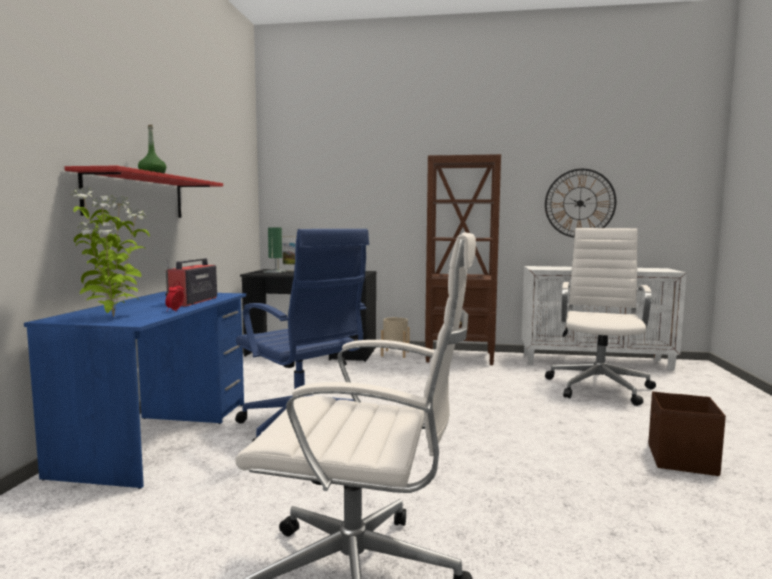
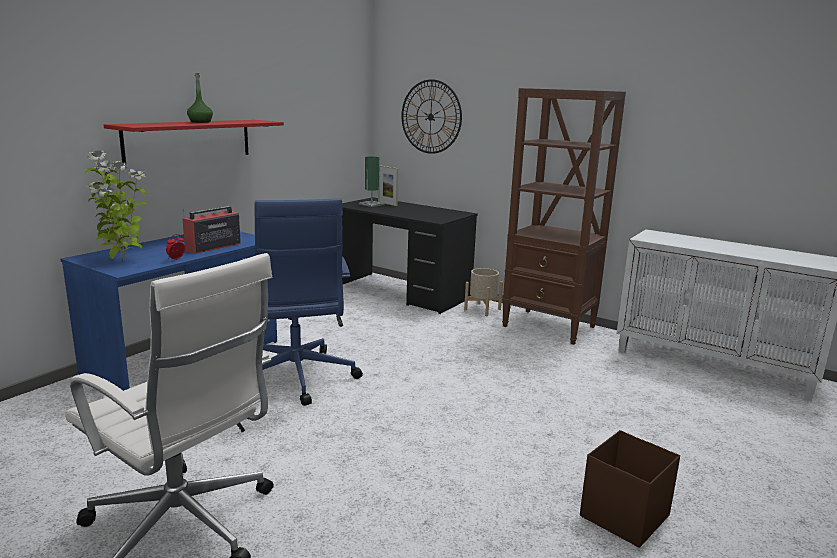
camera: 25 degrees right, 10 degrees up
(580, 203) = (731, 155): wall clock -> wall clock (431, 117)
(599, 387) = (665, 401): white office chair -> none

